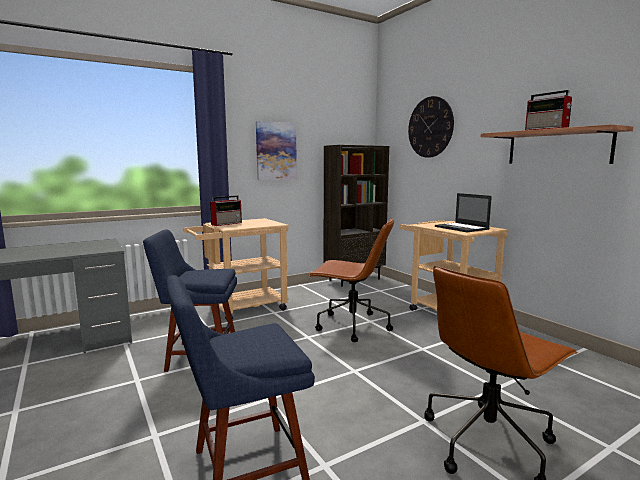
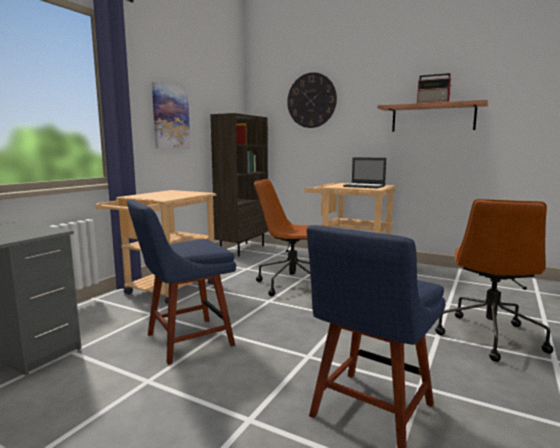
camera: 30 degrees left, 0 degrees up
(227, 223) = (149, 195): radio -> none
(351, 326) = (293, 285): brown office chair -> brown office chair turned 150 degrees counterclockwise

